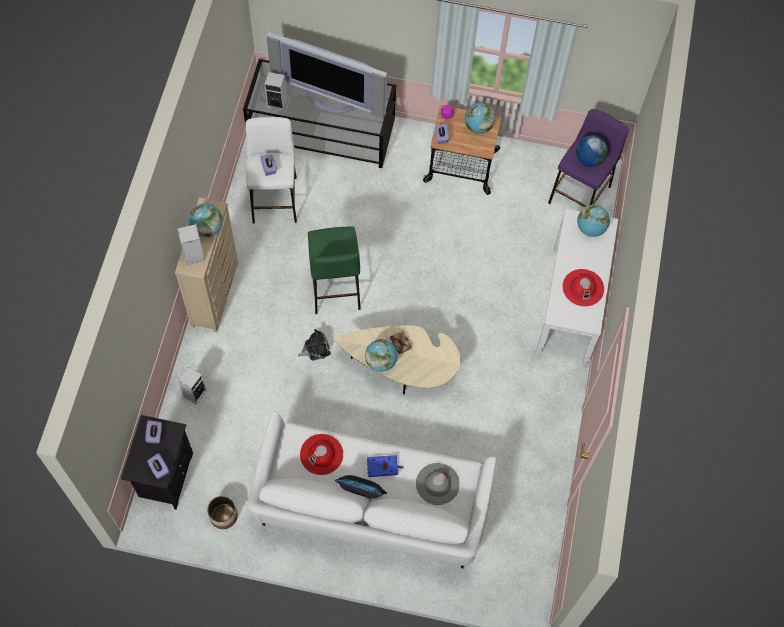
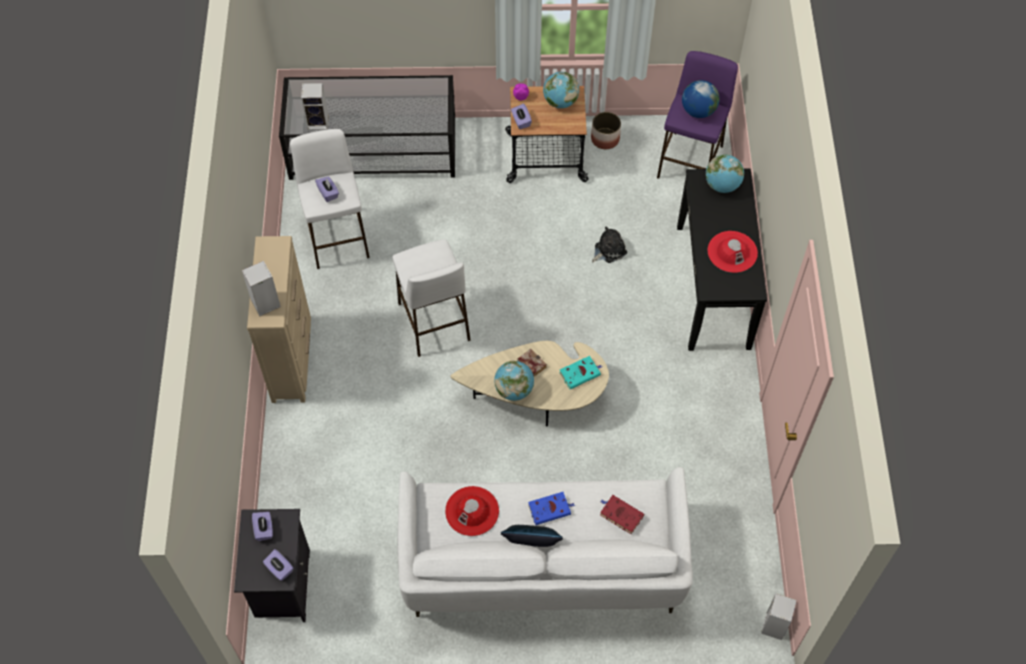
camera: 10 degrees left, 5 degrees down
(195, 392) = (295, 478): speaker -> speaker (773, 625)
(207, 228) = (275, 269): globe -> none
(223, 516) = (365, 617): planter -> planter (605, 139)
(315, 348) = (428, 395): plush toy -> plush toy (608, 250)
(333, 95) = (382, 100): television -> none
(335, 288) = (434, 322): green stool -> white stool
(437, 359) = (580, 373): none -> turquoise book
(437, 484) = (620, 515): grey hat -> red book
(570, 306) = (713, 286): white console table -> black console table

